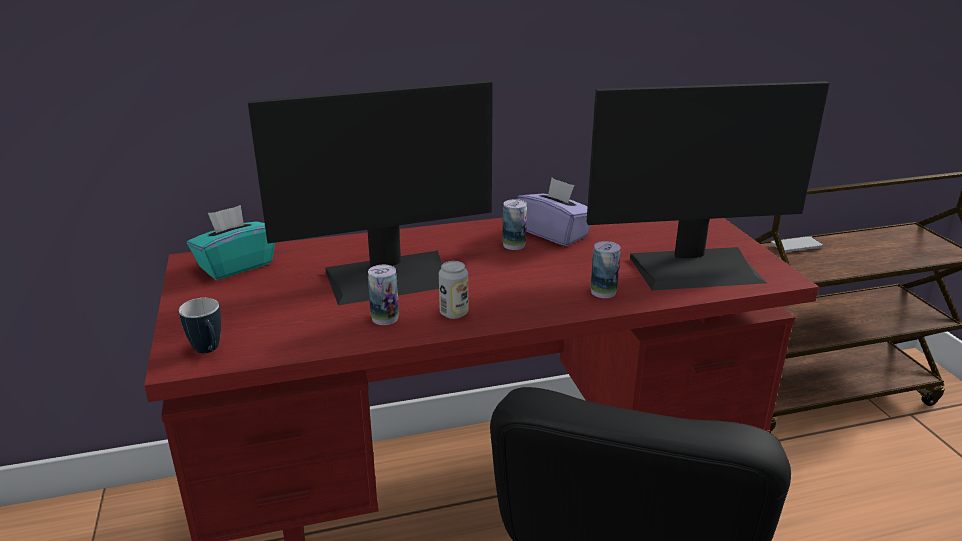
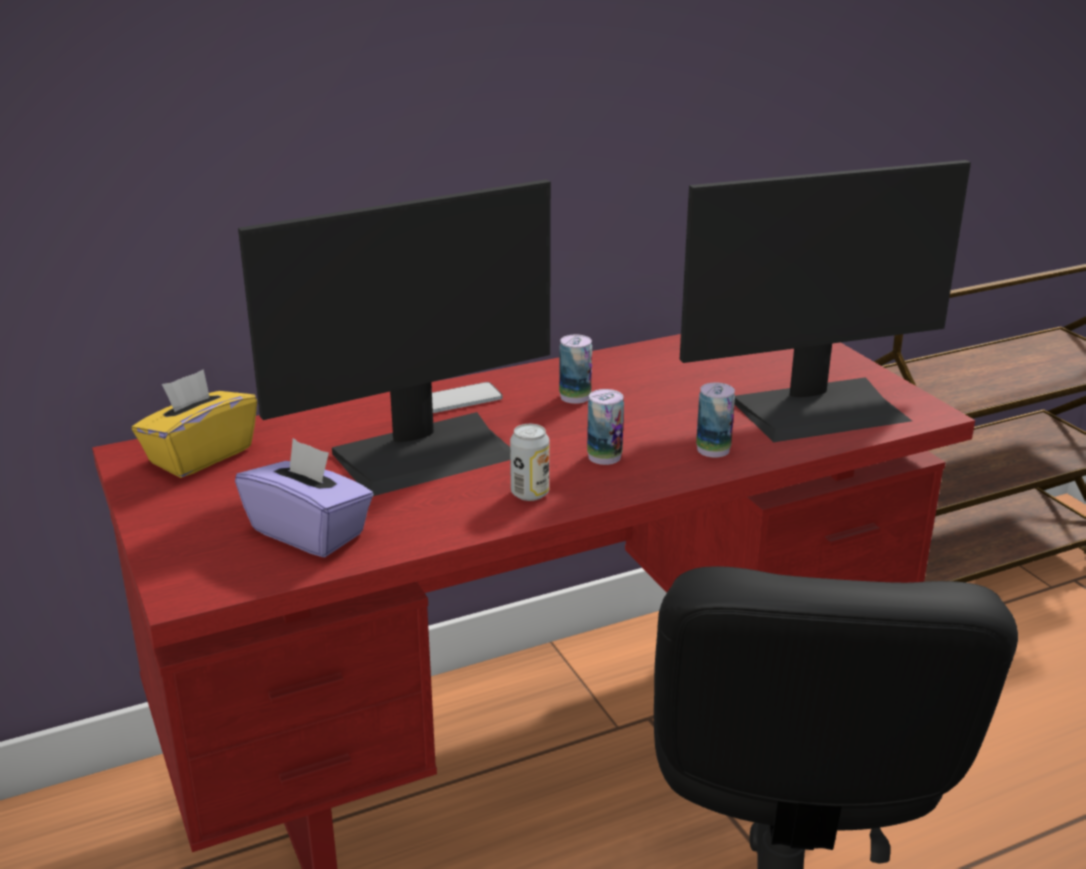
camera: 10 degrees left, 0 degrees up
(209, 351) = (219, 573): mug -> none
(236, 265) = (200, 455): turquoise tissue box -> yellow tissue box
(385, 318) = (441, 508): can -> can (604, 456)
(555, 234) = (624, 377): purple tissue box -> purple tissue box (309, 532)
(796, 245) = (920, 369): phone -> phone (461, 399)

